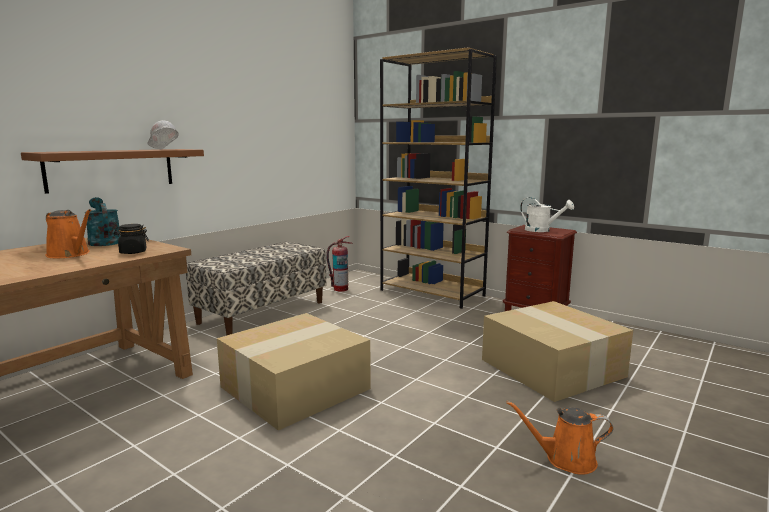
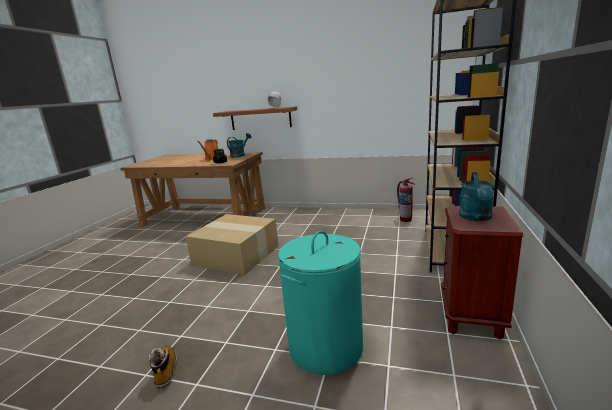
camera: 70 degrees right, 5 degrees up
(262, 312) = (332, 215): bench -> none
(542, 230) = (476, 218): white watering can -> turquoise watering can
(554, 368) = (326, 347): cardboard box -> turquoise laundry basket
(565, 459) = (166, 370): orange watering can -> boot

